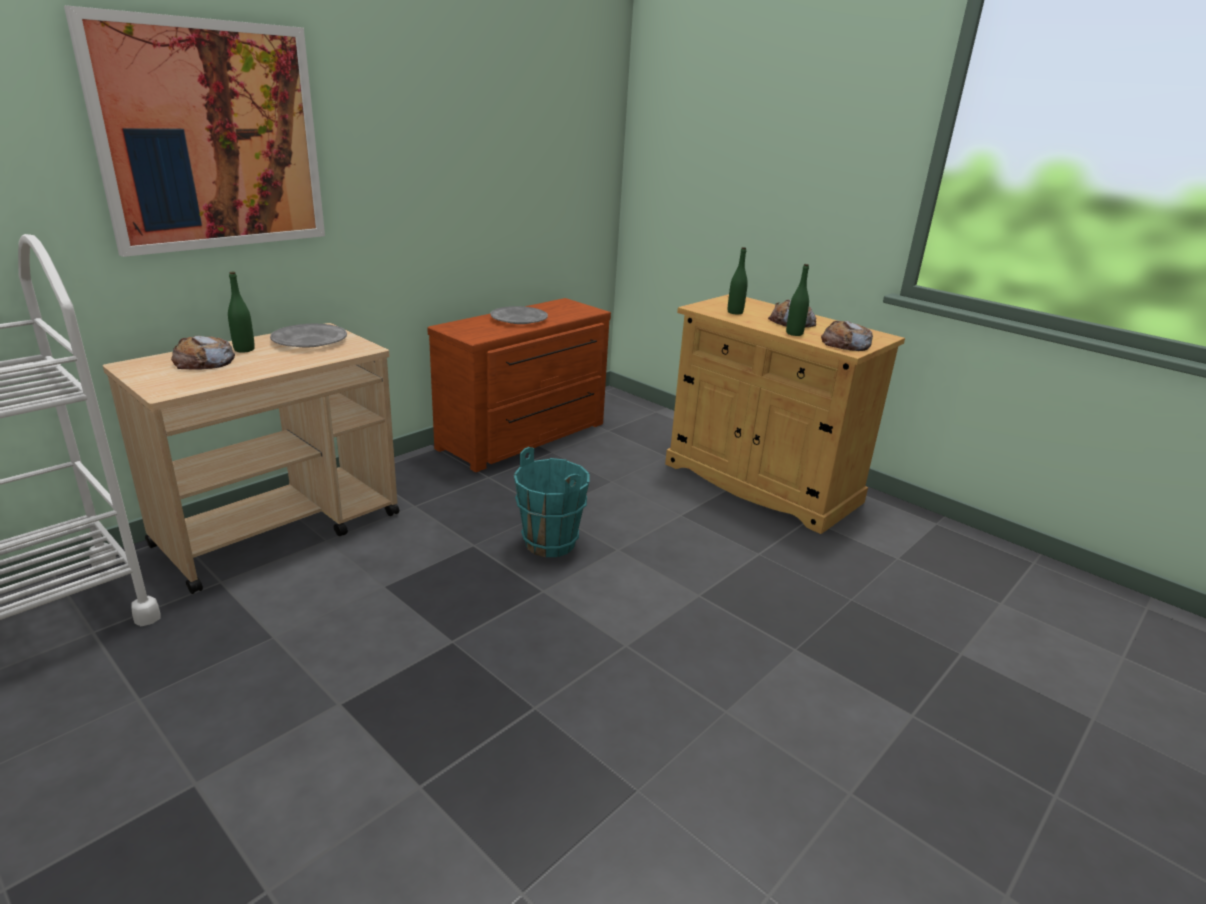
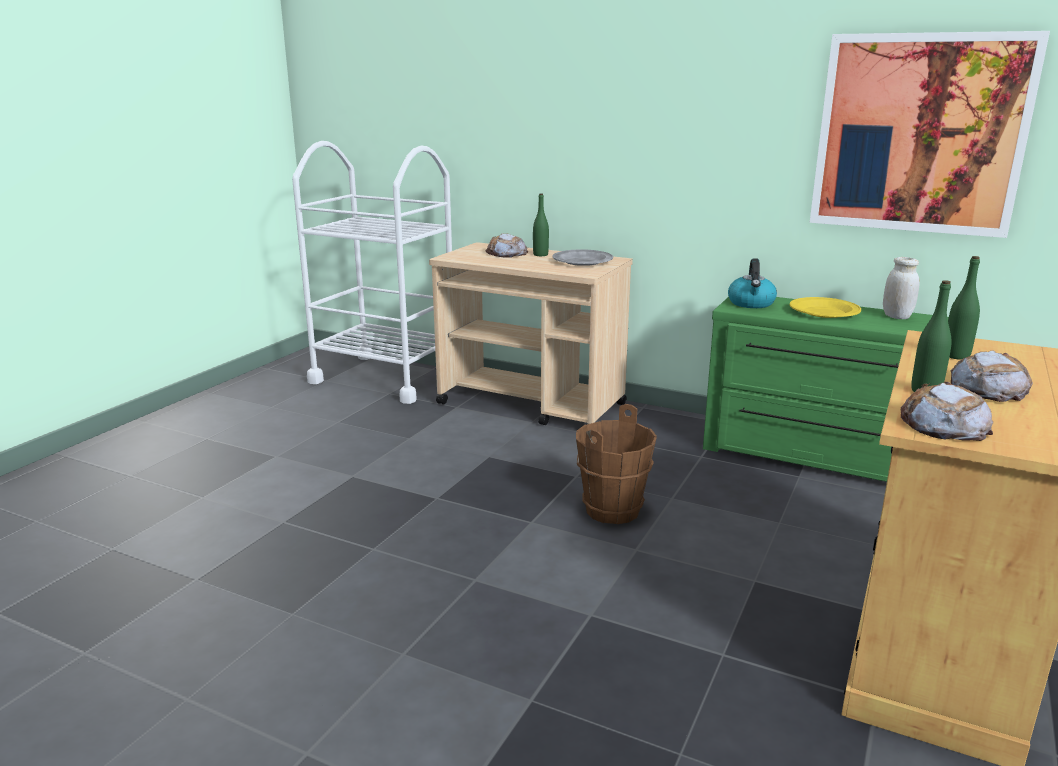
camera: 75 degrees right, 5 degrees down
(211, 137) = (572, 95): picture -> picture (919, 134)
(471, 330) = (751, 303): none -> kettle
(519, 319) = (824, 312): grey plate -> yellow plate
(526, 437) = (812, 456): brown dresser -> green dresser
(550, 307) = (896, 316): none -> white jar
(550, 543) = (613, 510): turquoise bucket -> brown bucket

